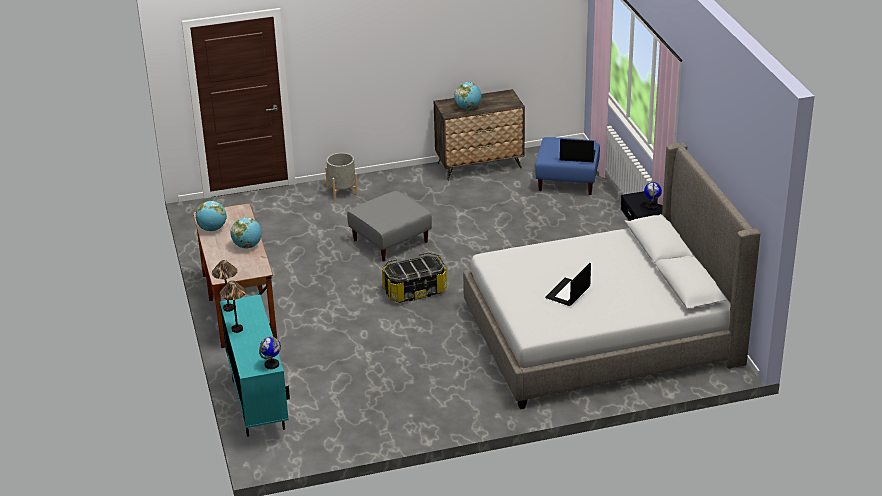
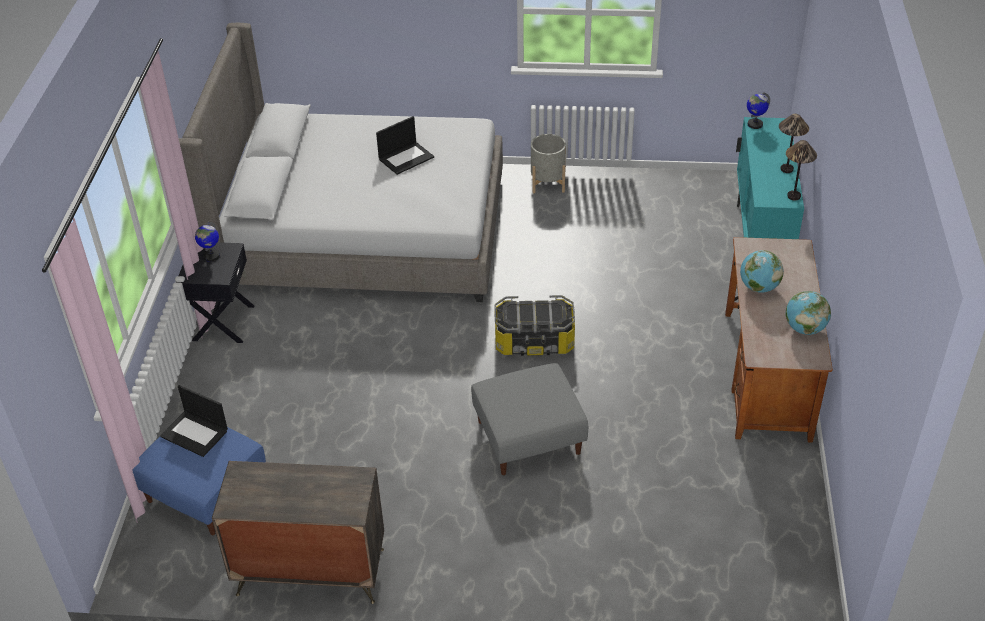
camera: 160 degrees left, 10 degrees up
(342, 192) = (561, 572): grey planter -> grey planter (547, 183)
(468, 108) = (320, 484): globe -> none

